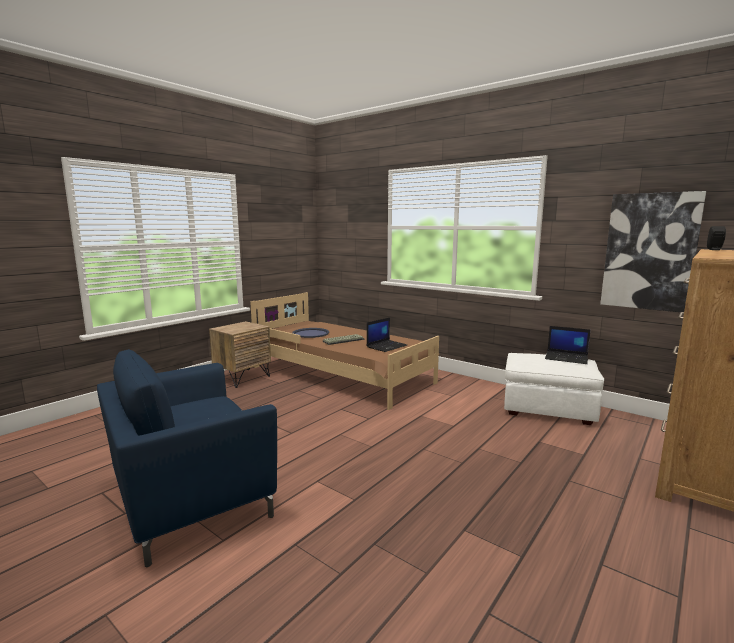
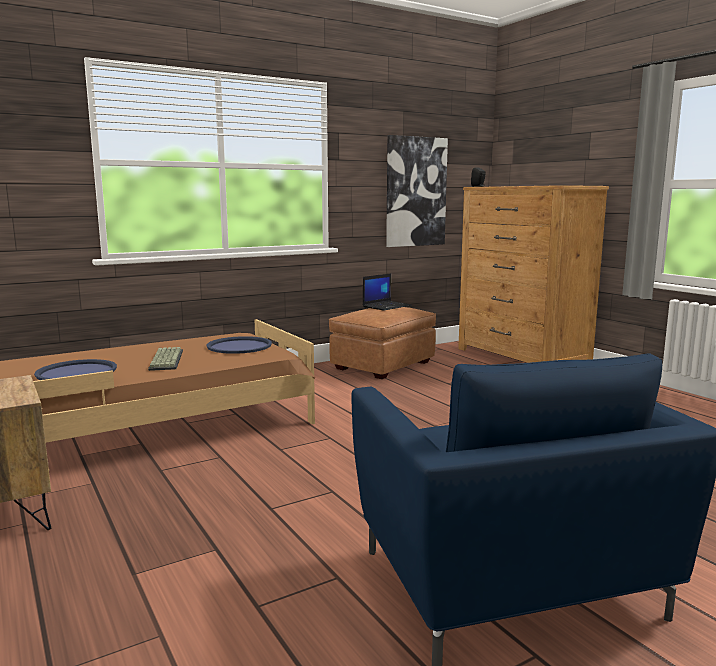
camera: 70 degrees left, 0 degrees up
(386, 346) = (239, 346): laptop -> blue tray
(547, 409) = (383, 365): white ottoman -> brown ottoman

